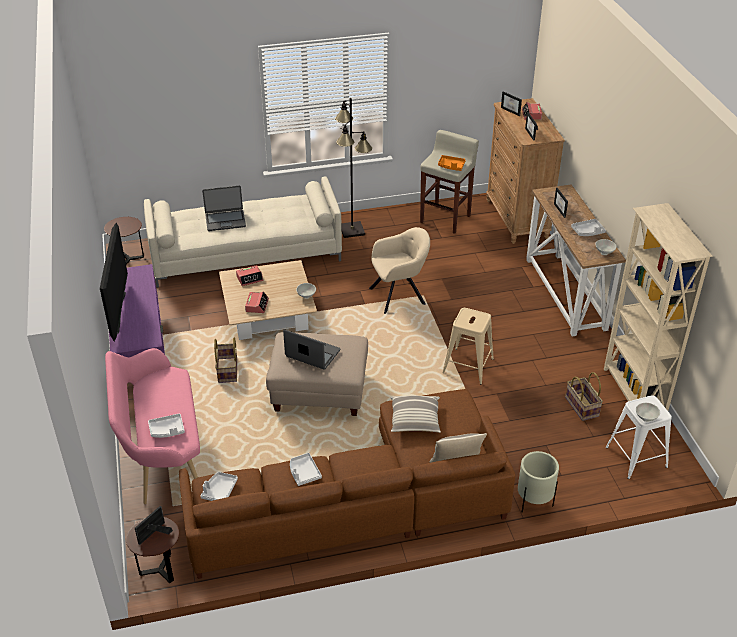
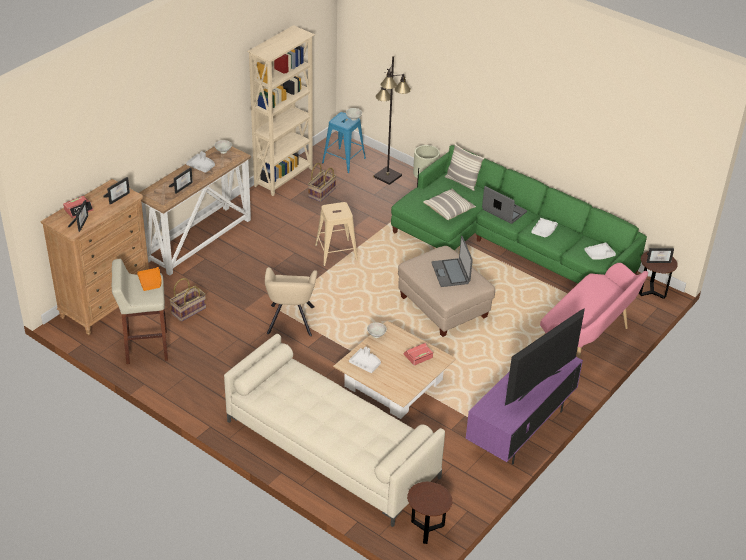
camera: 130 degrees left, 0 degrees up
(167, 430) = (598, 291): white tray -> white tray (365, 363)
(225, 221) = (348, 423): laptop -> laptop (504, 211)
(228, 371) = (479, 365): basket -> basket (188, 310)
(250, 278) = (391, 381): alarm clock -> none
(352, 230) = (222, 398): black floor lamp -> black floor lamp (387, 176)
(363, 503) = (507, 242): brown sofa -> green sofa
(399, 295) = (290, 322): beige armchair -> beige armchair turned 120 degrees counterclockwise
(636, 457) = (344, 160): white stool -> blue stool

